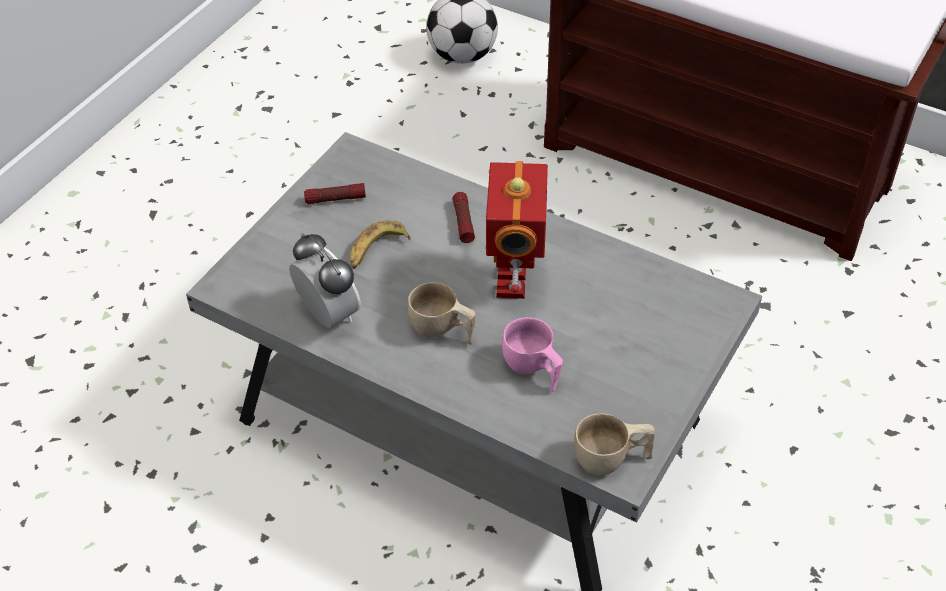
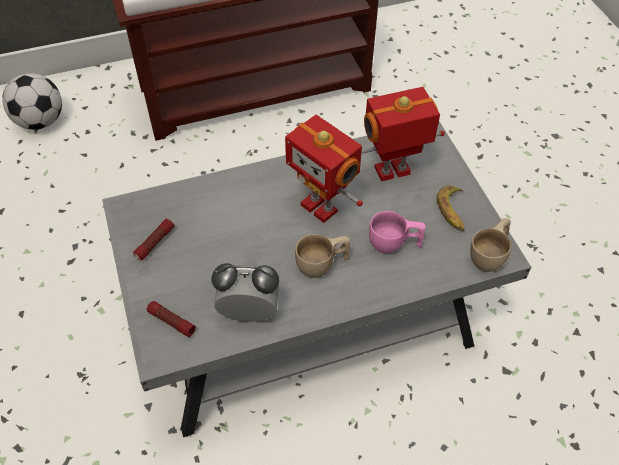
camera: 50 degrees left, 5 degrees up
(376, 250) = (222, 252): banana -> banana (452, 211)
(463, 222) = (248, 196): flashlight -> flashlight (171, 322)
(631, 308) = (393, 172): none -> toy robot

